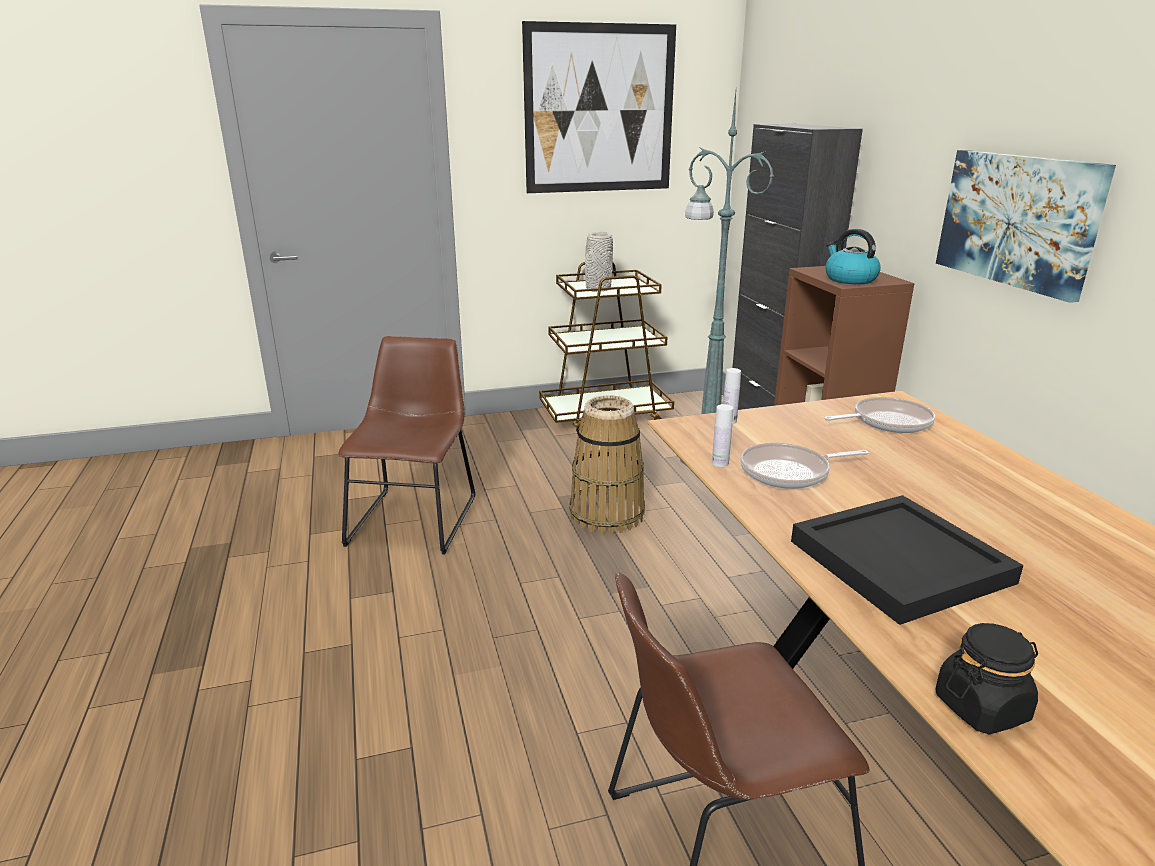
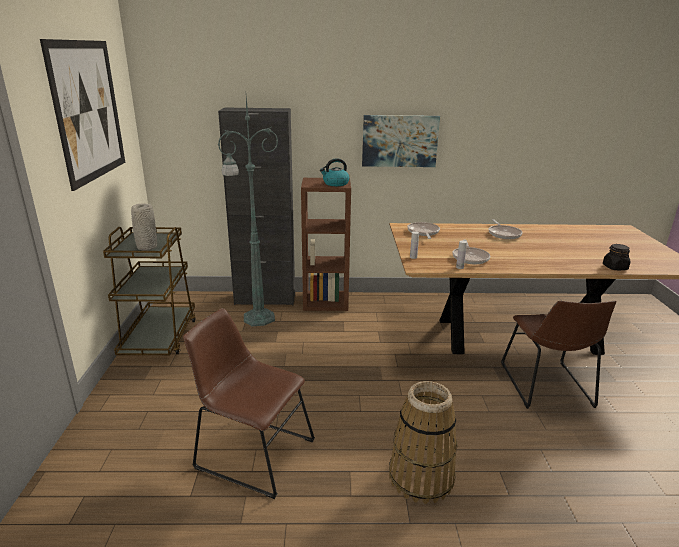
camera: 75 degrees left, 0 degrees up
(606, 514) = (299, 365): basket -> basket (421, 477)
(901, 562) = (539, 257): black tray -> none
(1031, 513) = (503, 234): none -> frying pan

